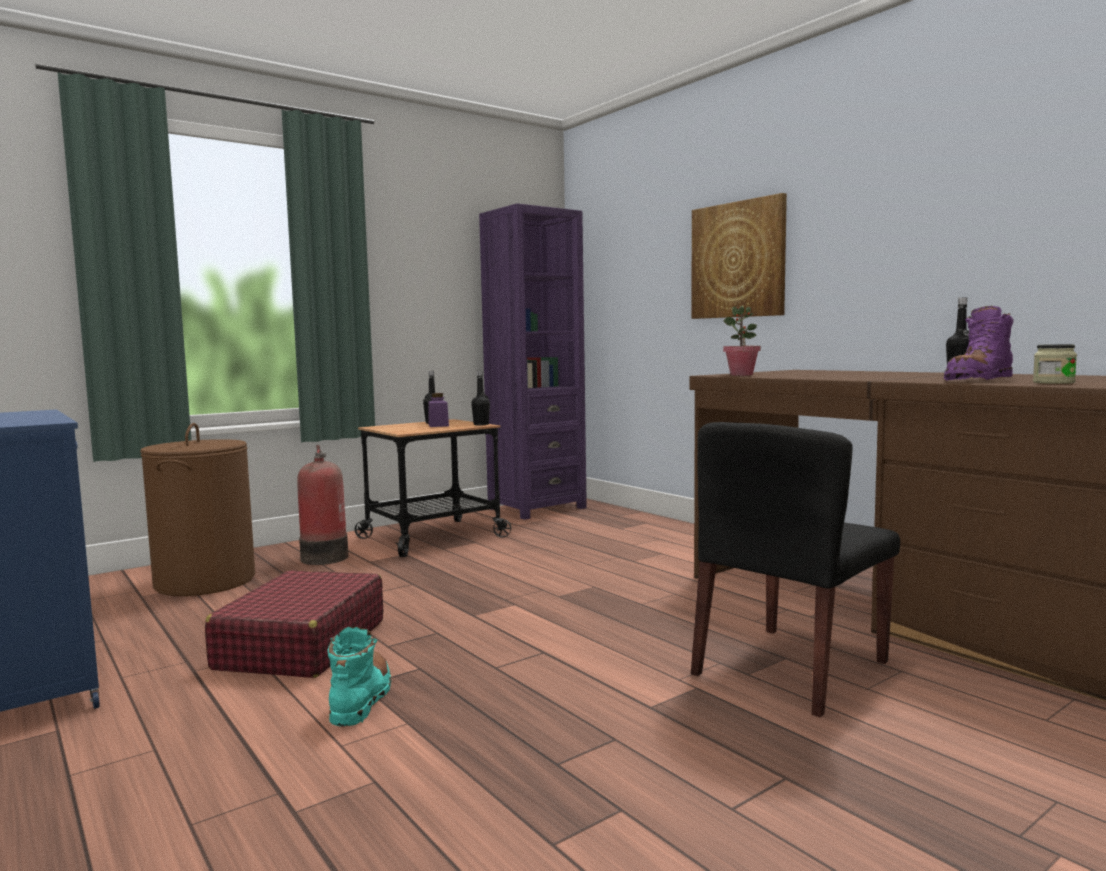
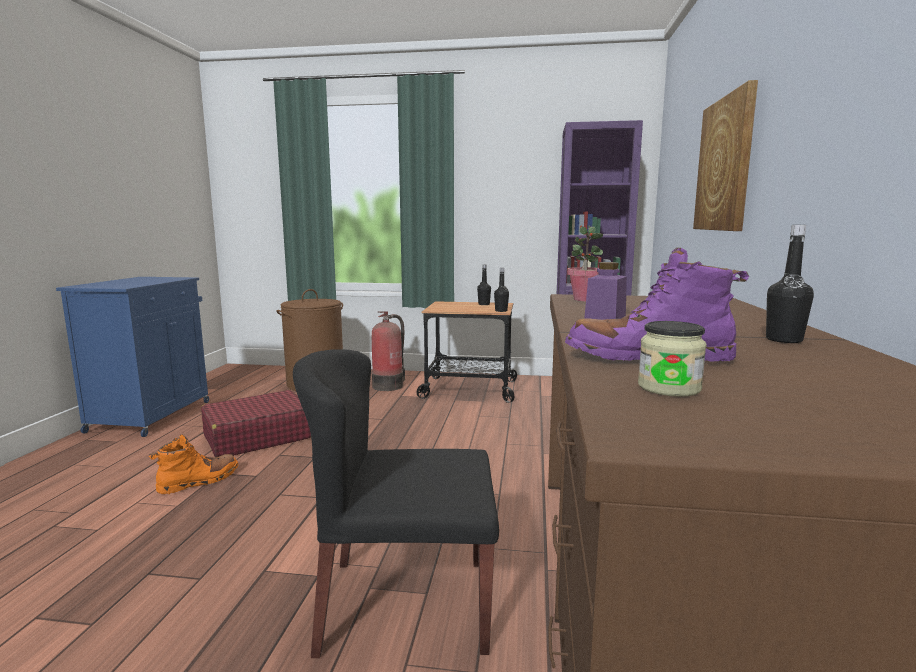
camera: 45 degrees right, 5 degrees up
(361, 699) = (199, 481): turquoise boot -> orange boot
(438, 425) = (476, 307): purple jar -> purple jar (605, 317)

